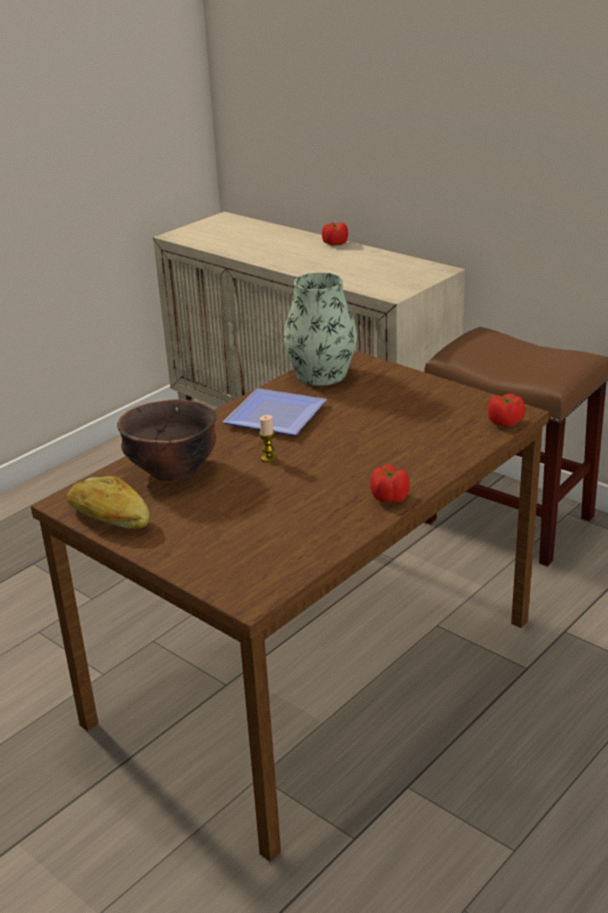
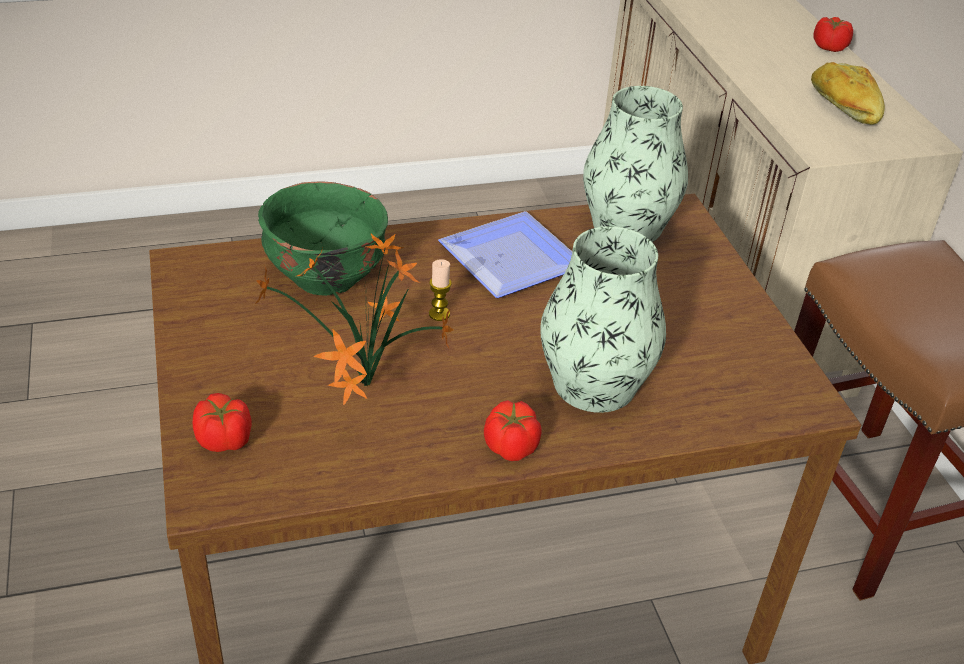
camera: 30 degrees right, 10 degrees up
(109, 518) = (198, 306): bread -> bread (843, 107)
(172, 470) = (324, 276): brown bowl -> green bowl
(273, 510) = (364, 389): none -> potted plant
(397, 451) = (594, 383): none -> vase
(505, 422) = (780, 412): tomato -> tomato (224, 440)

